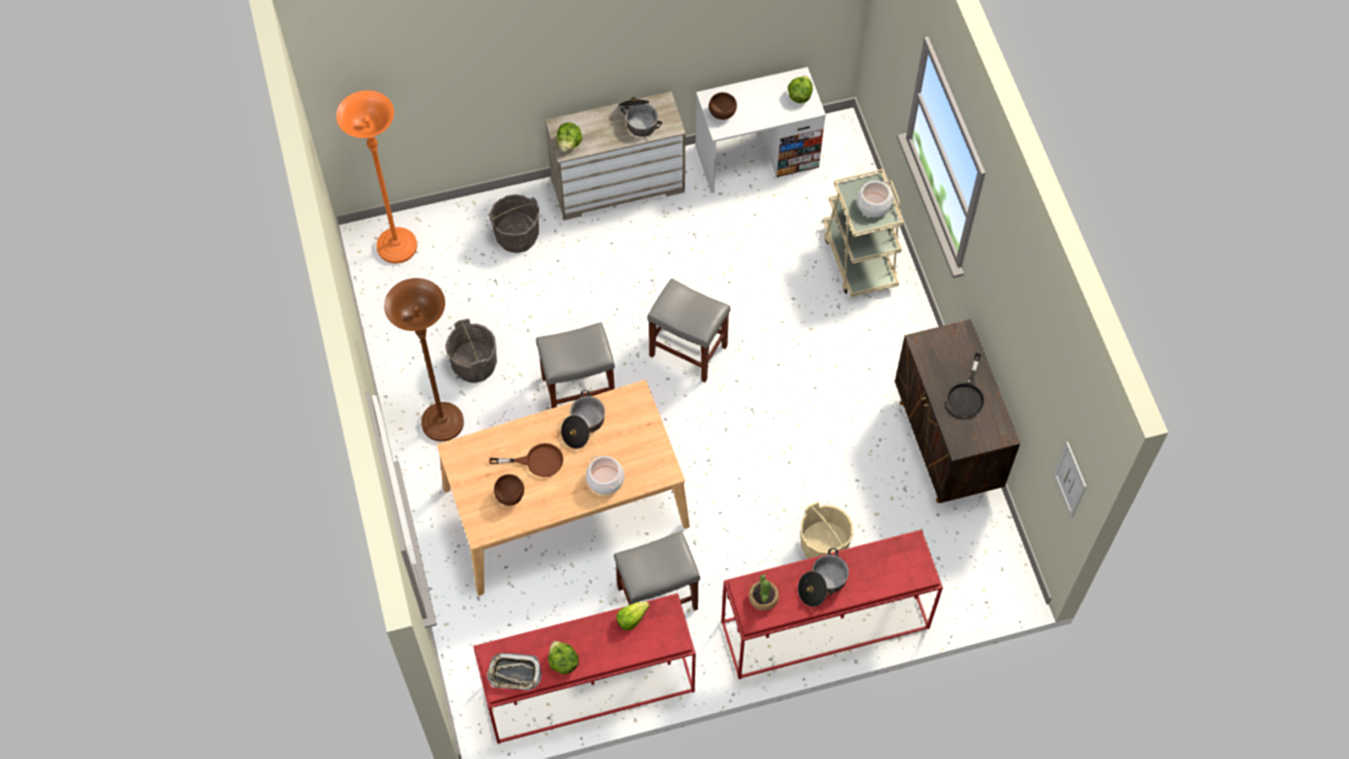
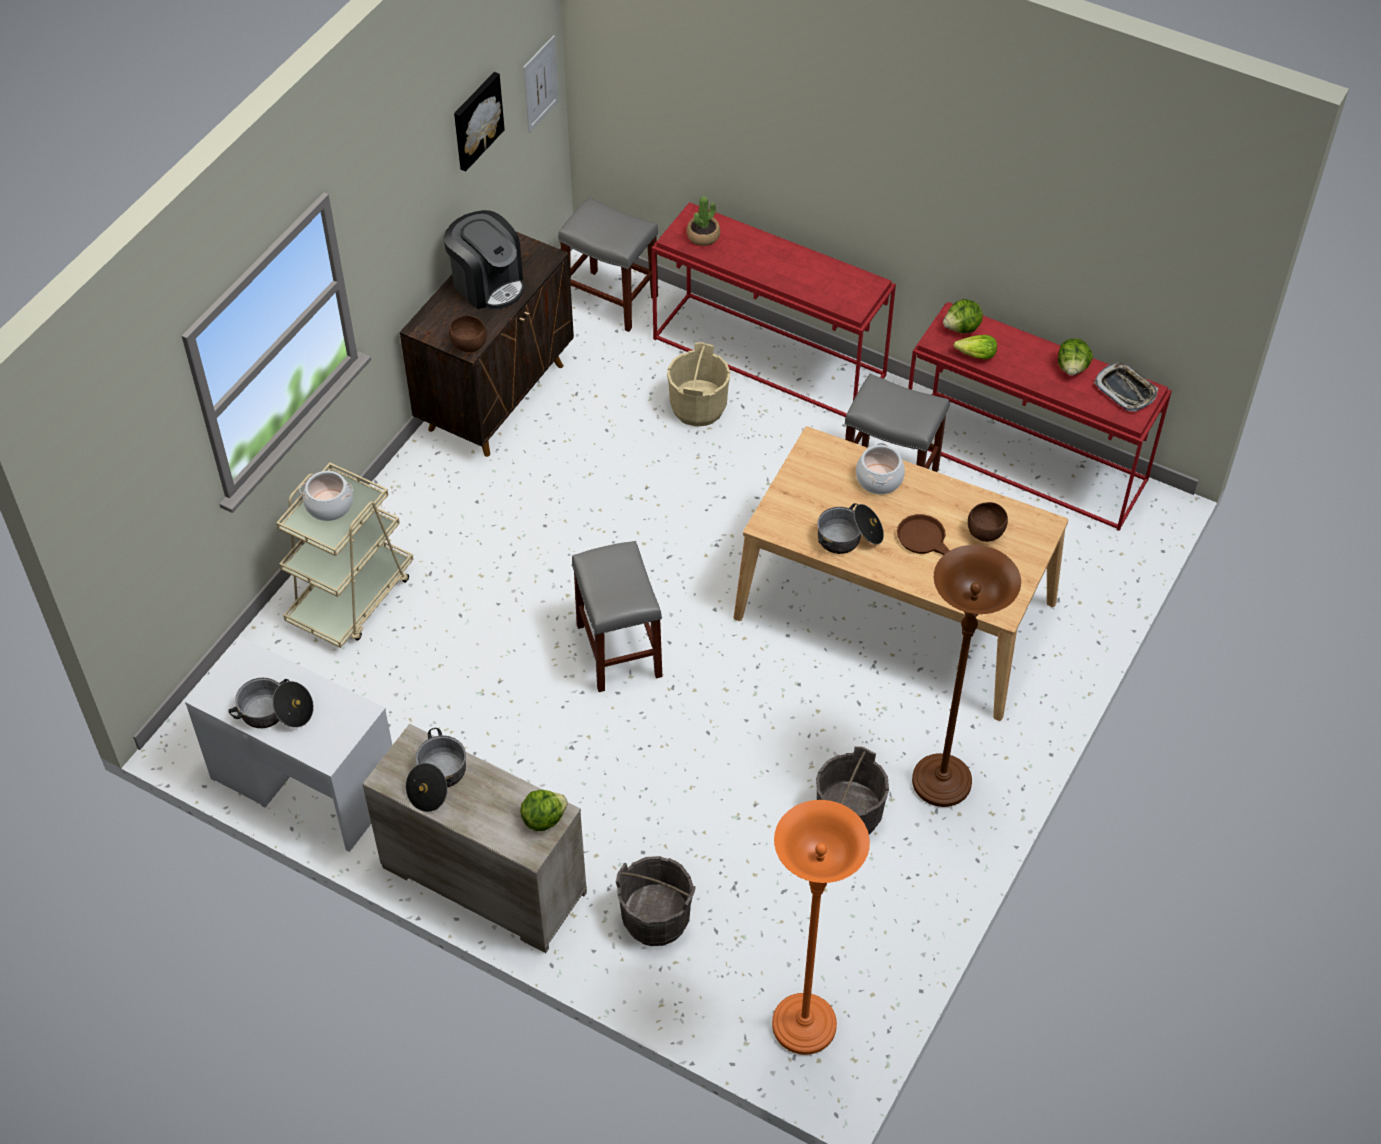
camera: 135 degrees left, 10 degrees down
(579, 389) = (766, 702): grey stool -> grey stool (609, 300)
(722, 113) = (337, 728): brown bowl -> brown bowl (469, 346)
(763, 597) = (845, 291): potted plant -> potted plant (703, 236)
(799, 96) = (237, 677): lettuce -> lettuce (962, 328)
(822, 584) = (784, 265): cooking pot -> cooking pot (275, 713)
(967, 394) = (487, 284): black frying pan -> coffee machine
(1040, 378) = (476, 120): none -> picture

